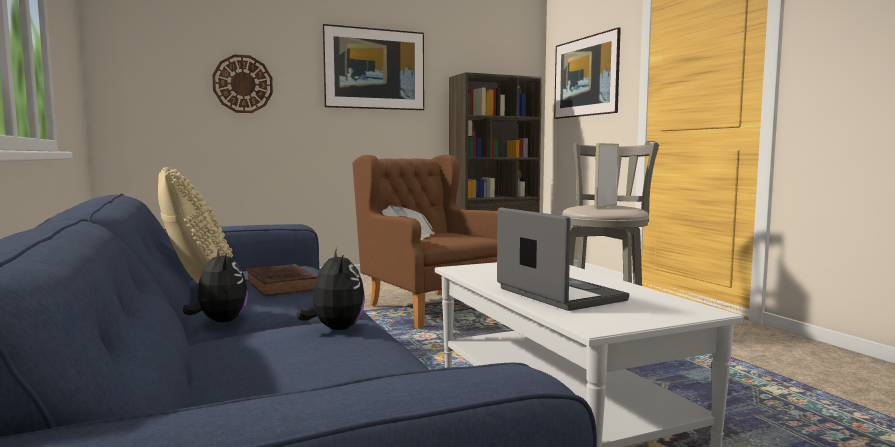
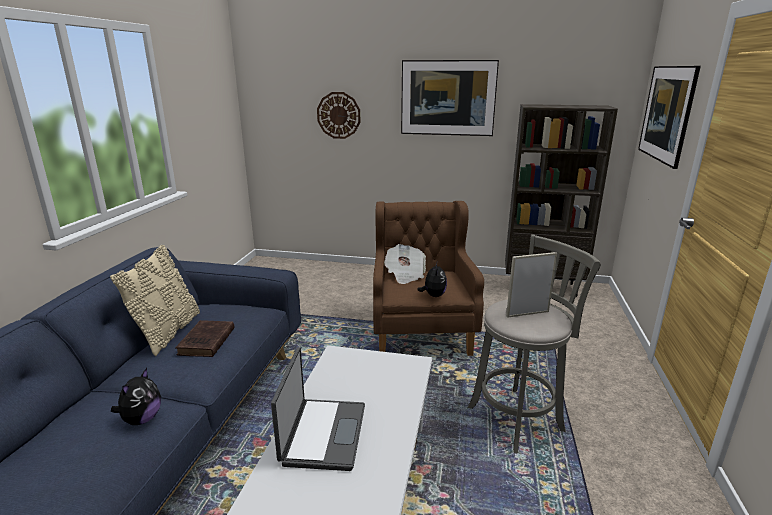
camera: 35 degrees right, 15 degrees up
(219, 322) = (130, 375): plush toy -> plush toy (433, 295)

